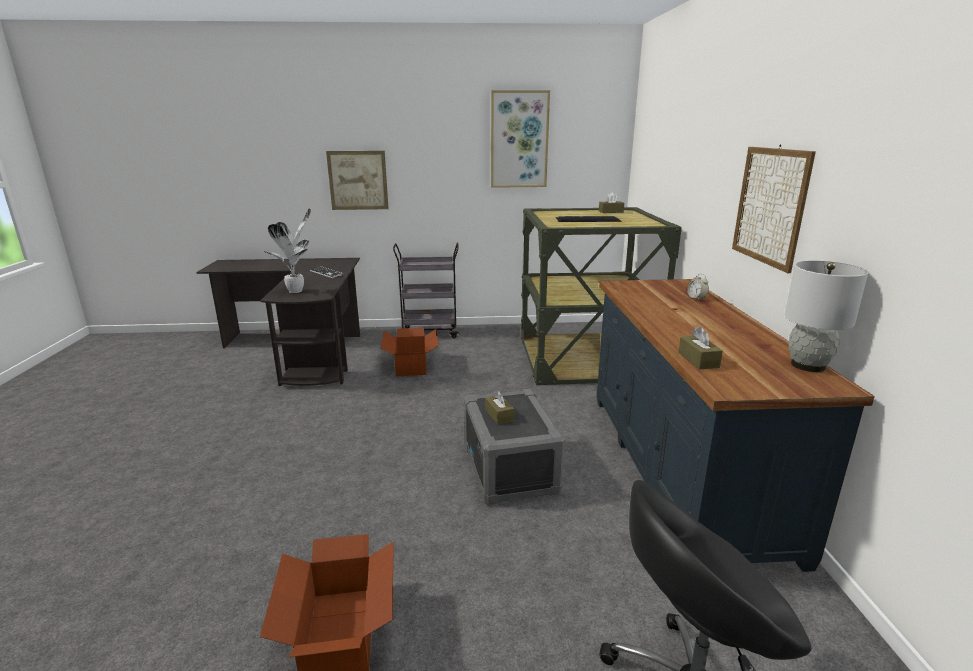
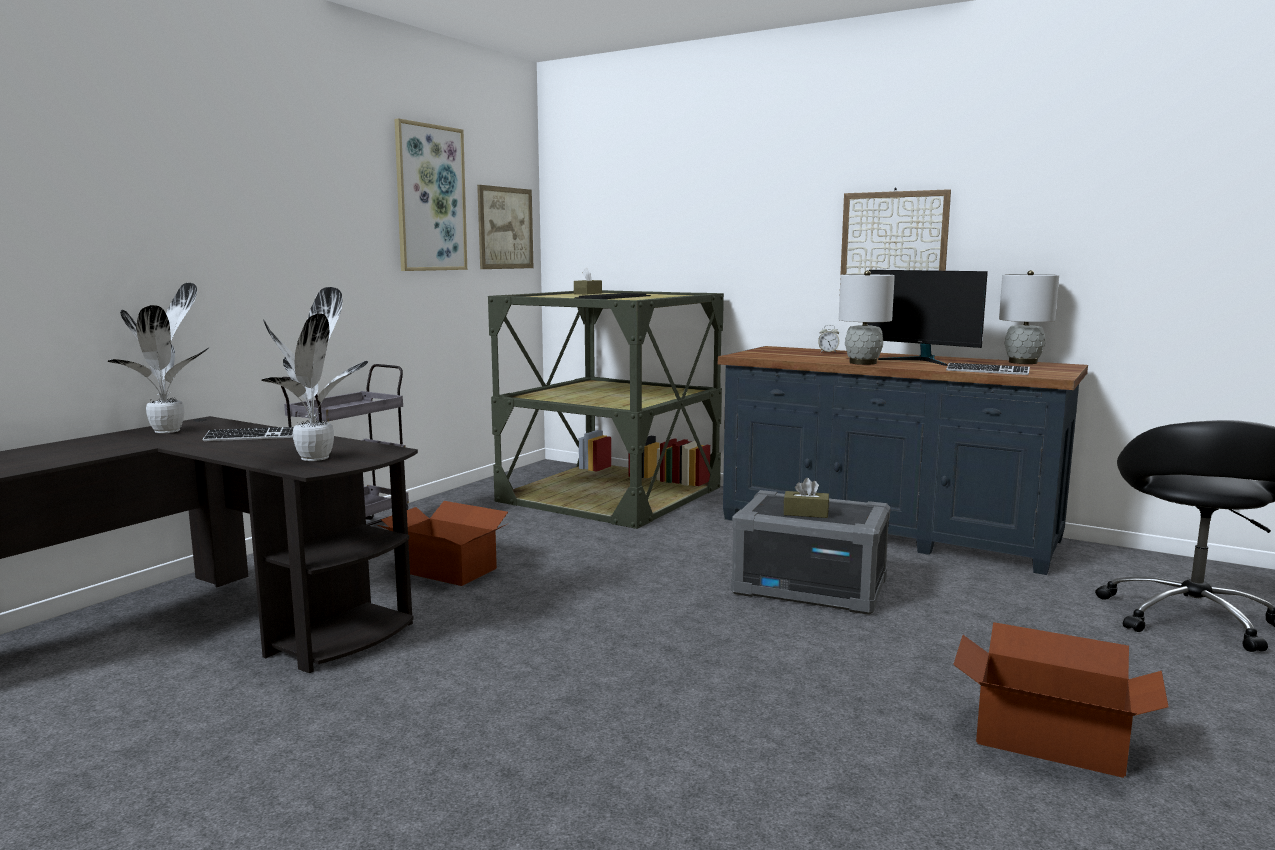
camera: 55 degrees left, 10 degrees down
(324, 262) = (170, 430): none -> potted plant
(358, 180) = (197, 259): picture -> picture (505, 228)
(654, 316) = (863, 363): none -> white table lamp
(698, 360) = (987, 371): brown tissue box -> keyboard
(718, 330) = (921, 360): none -> monitor

